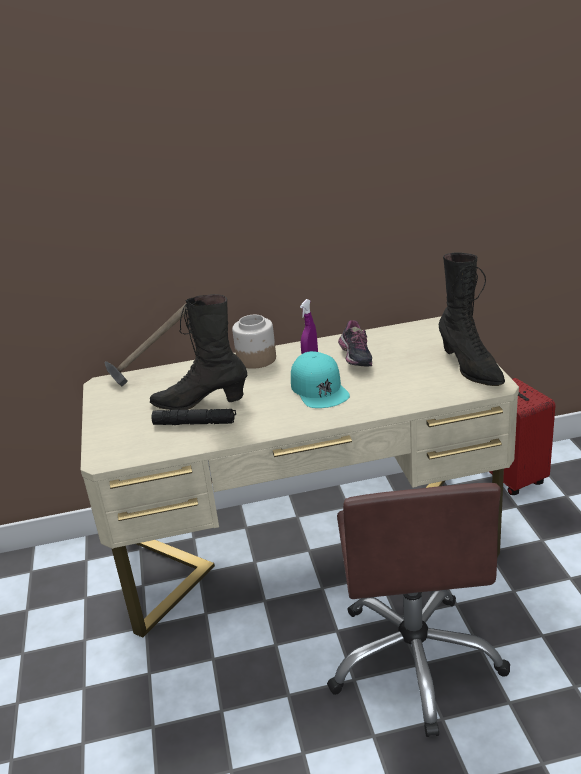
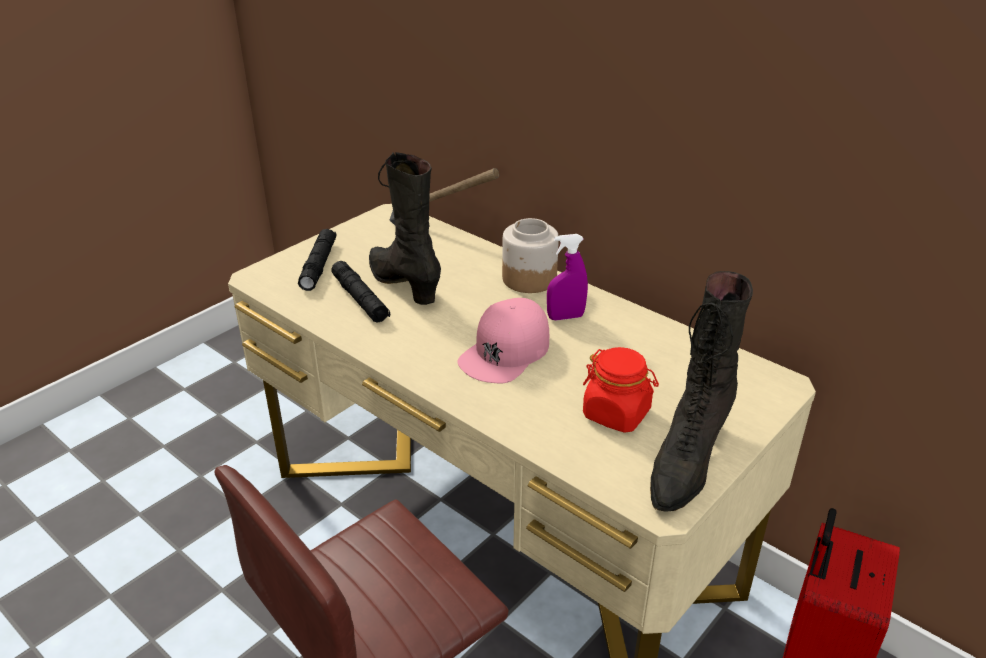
camera: 50 degrees right, 5 degrees up
(127, 429) = (319, 265): none -> black flashlight
(319, 389) = (505, 351): turquoise cap -> pink cap
(355, 359) = (603, 349): shoe -> none
(414, 373) = (617, 414): none -> red jar

